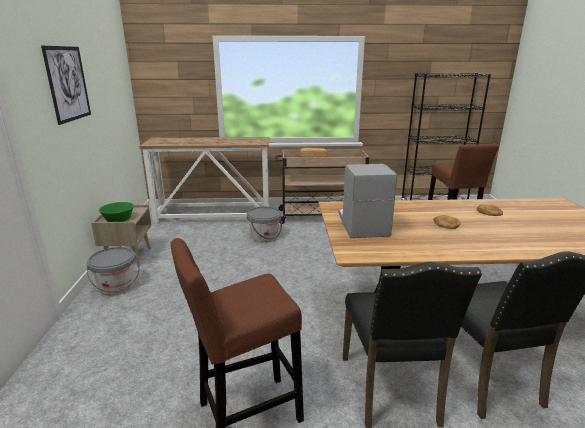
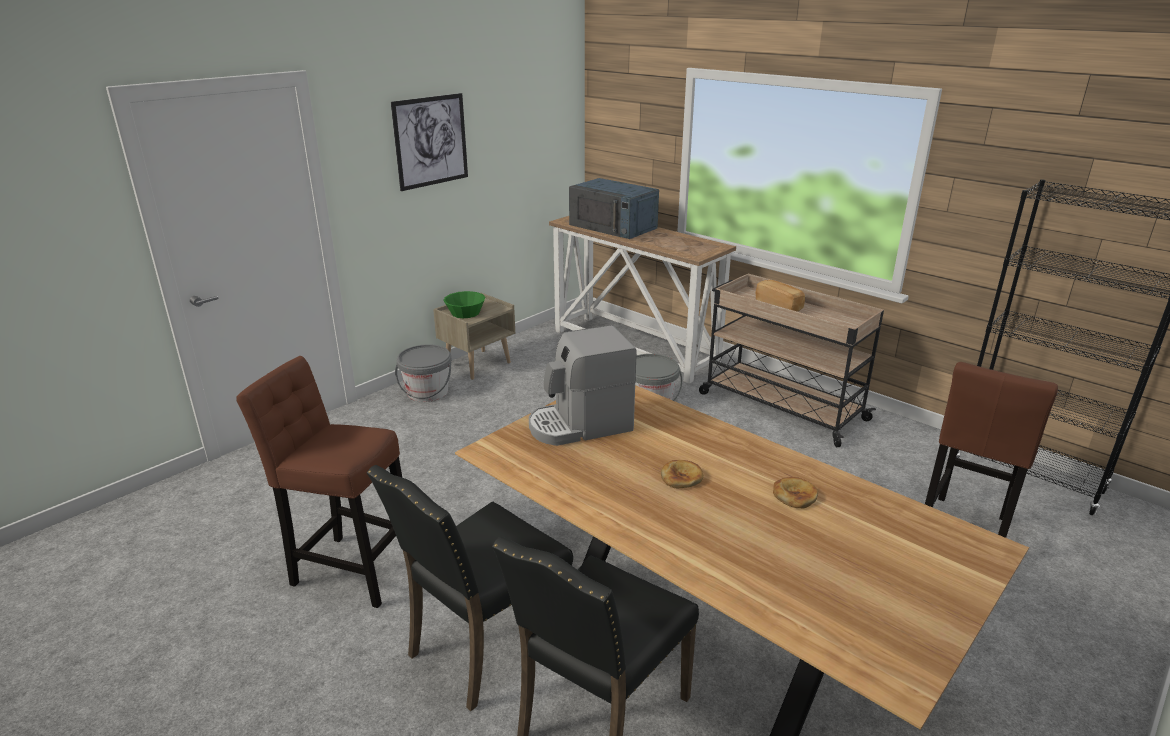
camera: 45 degrees right, 5 degrees up
(186, 141) = (613, 226): none -> blue microwave
(361, 224) = (580, 425): coffee machine -> coffee machine turned 150 degrees counterclockwise

